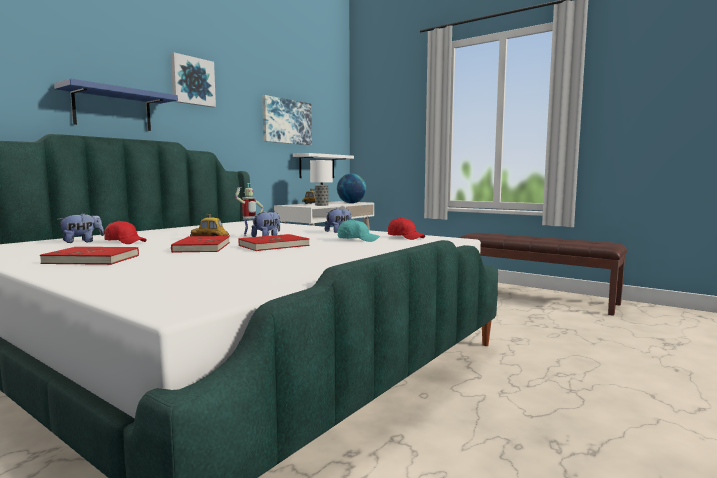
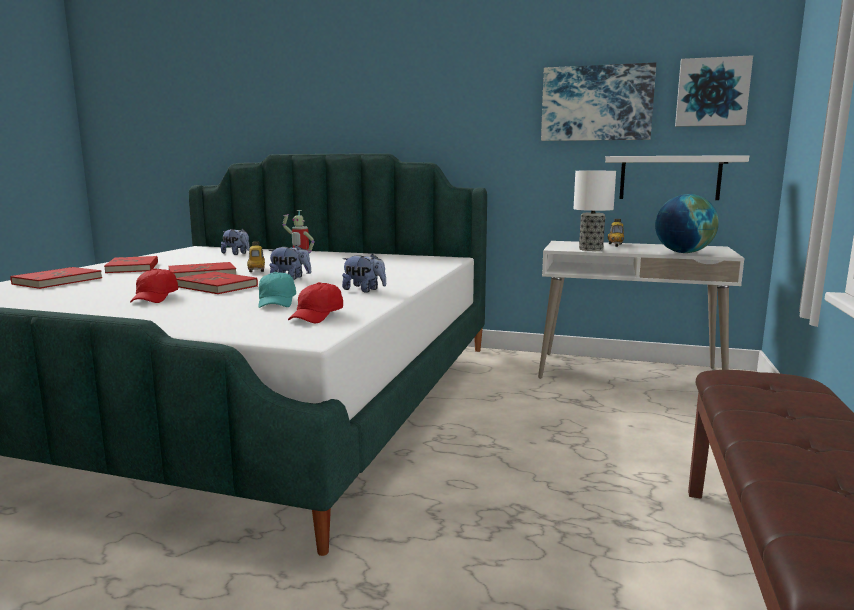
camera: 70 degrees right, 5 degrees up
(112, 109) = (336, 123): blue shelf -> none
(125, 242) = (237, 259): red cap -> red cap (155, 298)
(133, 274) = (57, 281): none -> red book
(192, 81) = (428, 72): picture -> picture (712, 92)

